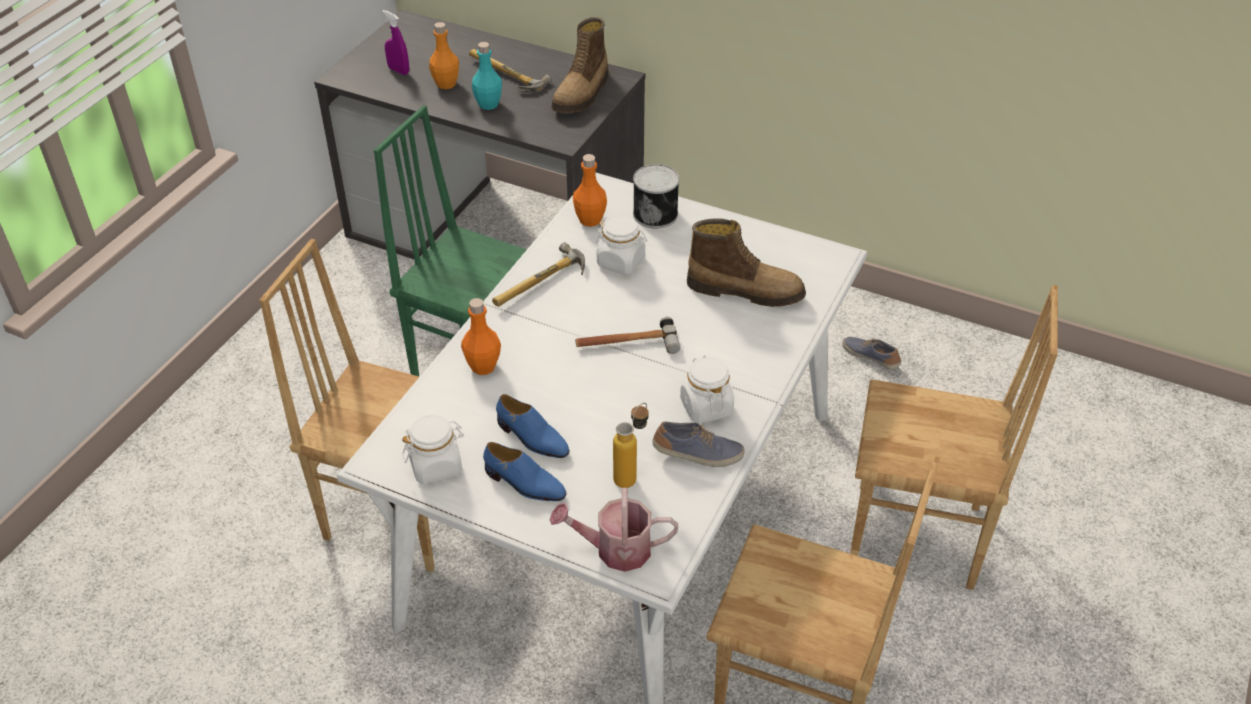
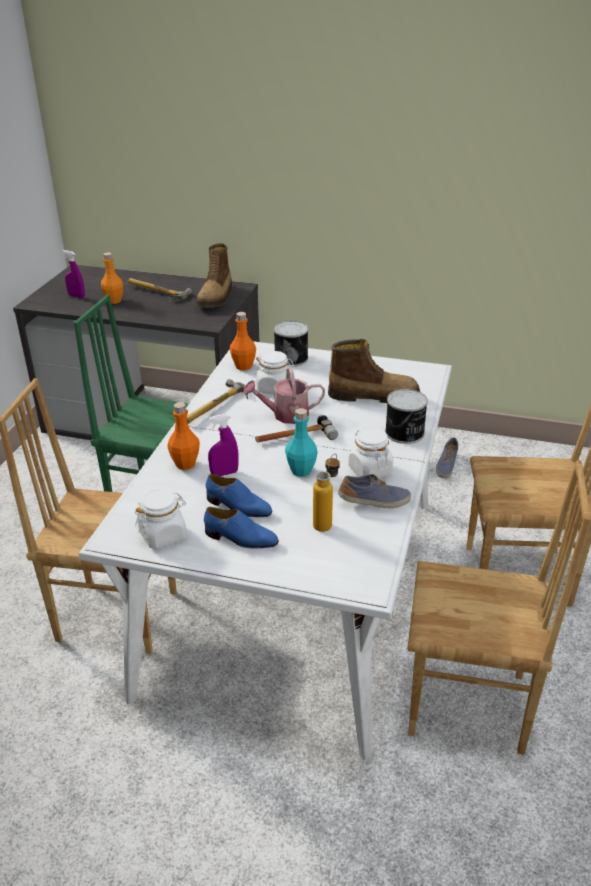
camera: 10 degrees left, 10 degrees down
(488, 104) = (148, 309): turquoise bottle -> turquoise bottle (301, 471)
(526, 387) = (224, 473): none -> purple spray bottle
(615, 549) = (330, 575): watering can -> watering can (285, 415)
(768, 356) = (405, 433): none -> can
(871, 357) = (446, 465): shoe -> shoe turned 105 degrees counterclockwise

